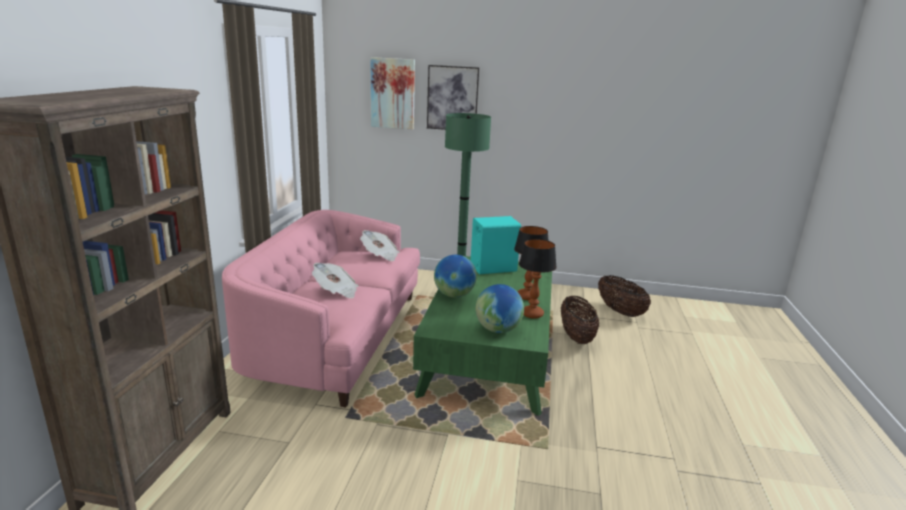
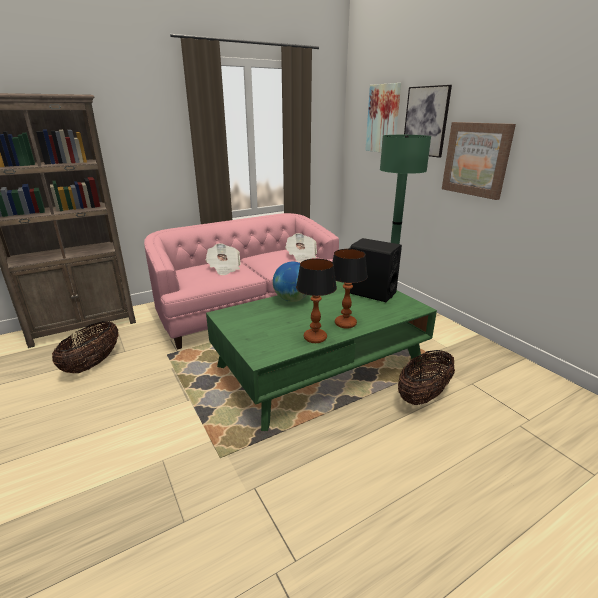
camera: 50 degrees right, 5 degrees up
(493, 268) = (371, 293): turquoise speaker -> black speaker
(498, 330) = (261, 335): globe -> none
(514, 132) = (476, 159): none -> picture
(620, 311) = (526, 400): basket -> basket (92, 364)

